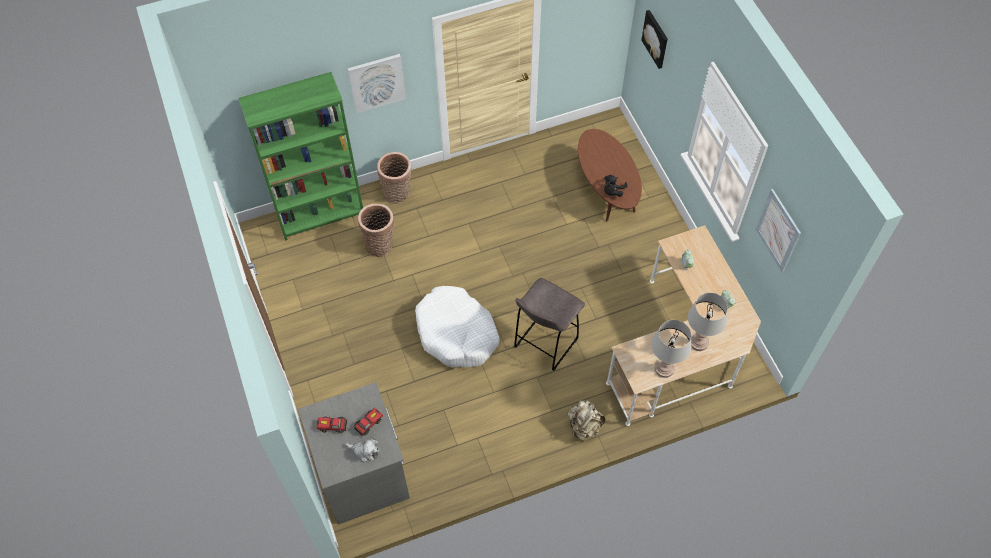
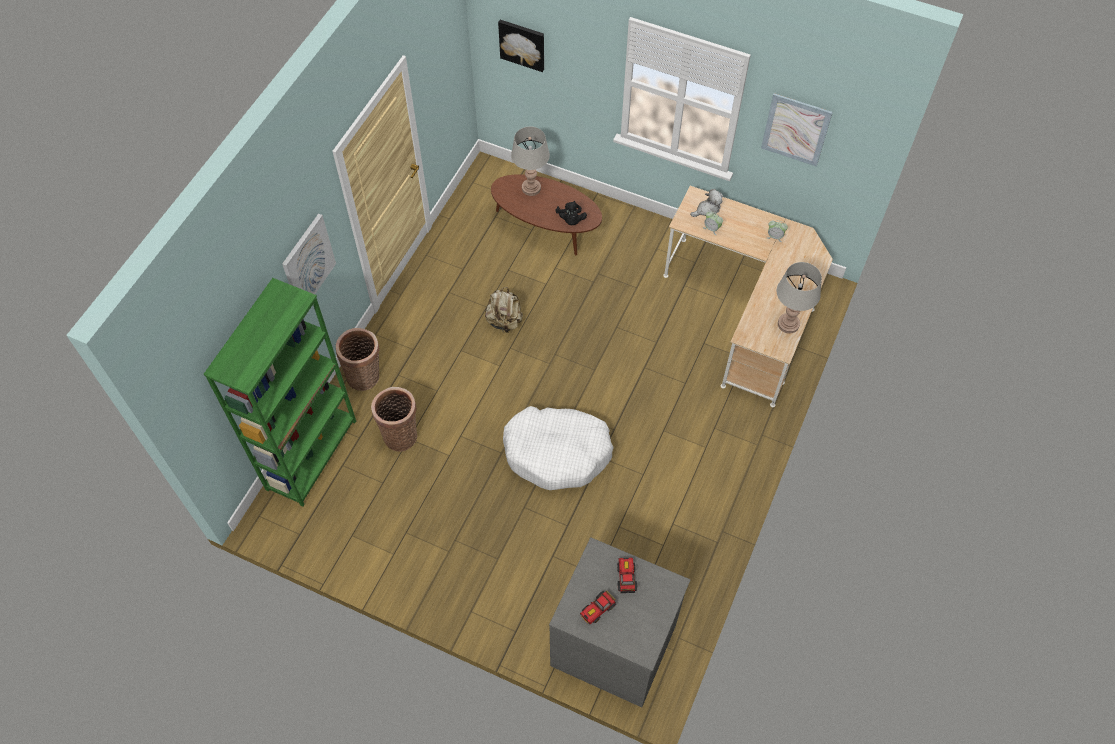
camera: 45 degrees left, 0 degrees up
(365, 451) = (651, 603): plush toy -> plush toy (707, 210)
(544, 344) = (640, 398): grey stool -> none
(584, 426) = (743, 437): beige backpack -> beige backpack (504, 321)
(698, 342) = (789, 282): grey table lamp -> grey table lamp (531, 188)

